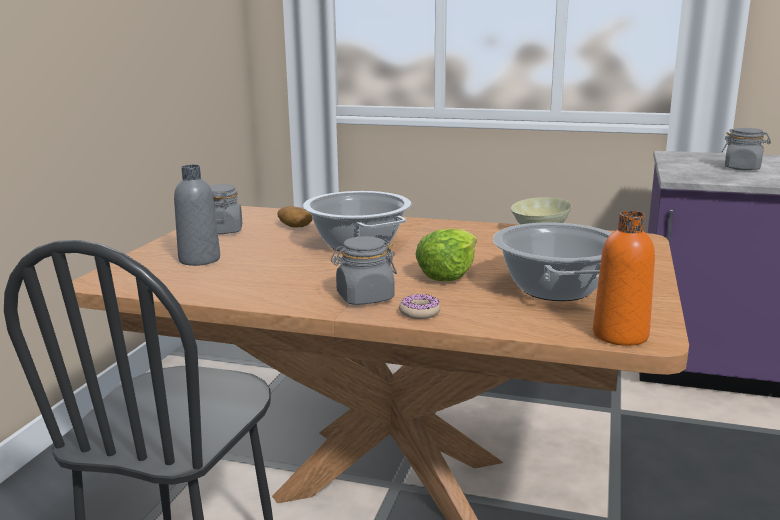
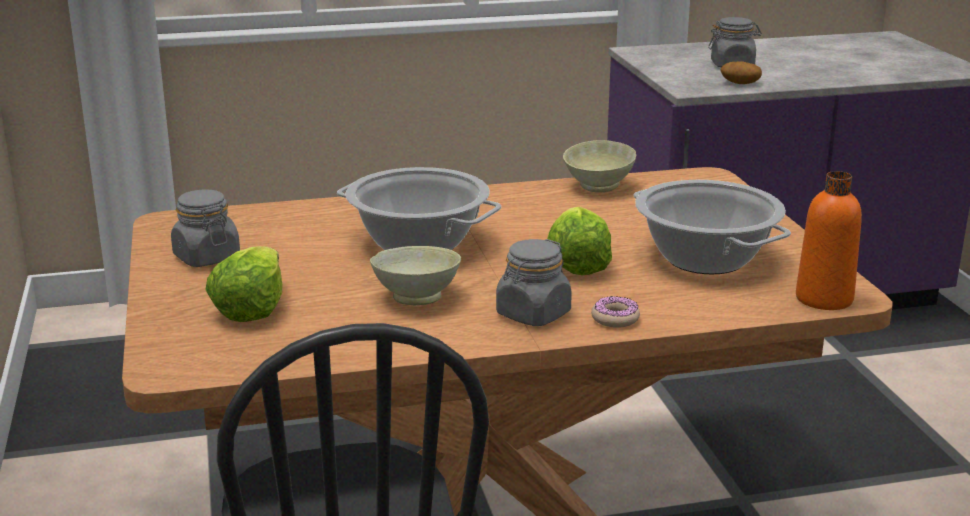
camera: 30 degrees left, 5 degrees up
(199, 259) = (250, 308): grey bottle -> lettuce
(294, 226) = (295, 231): potato -> potato (740, 83)
(306, 273) = (418, 297): none -> beige bowl

